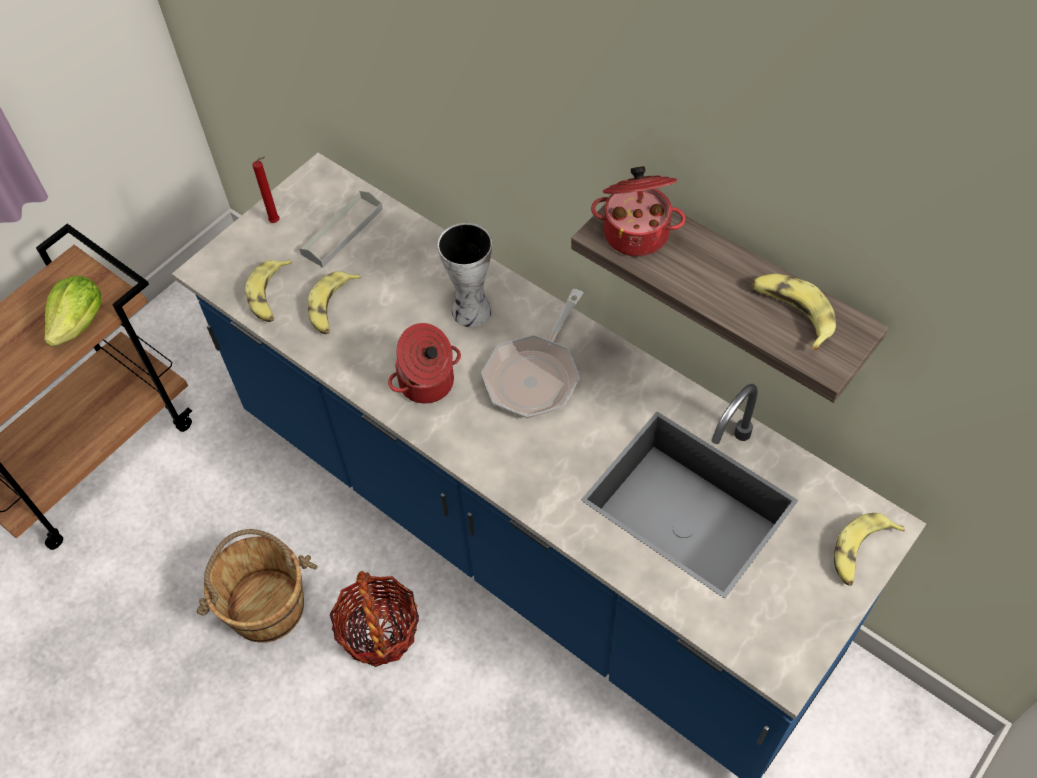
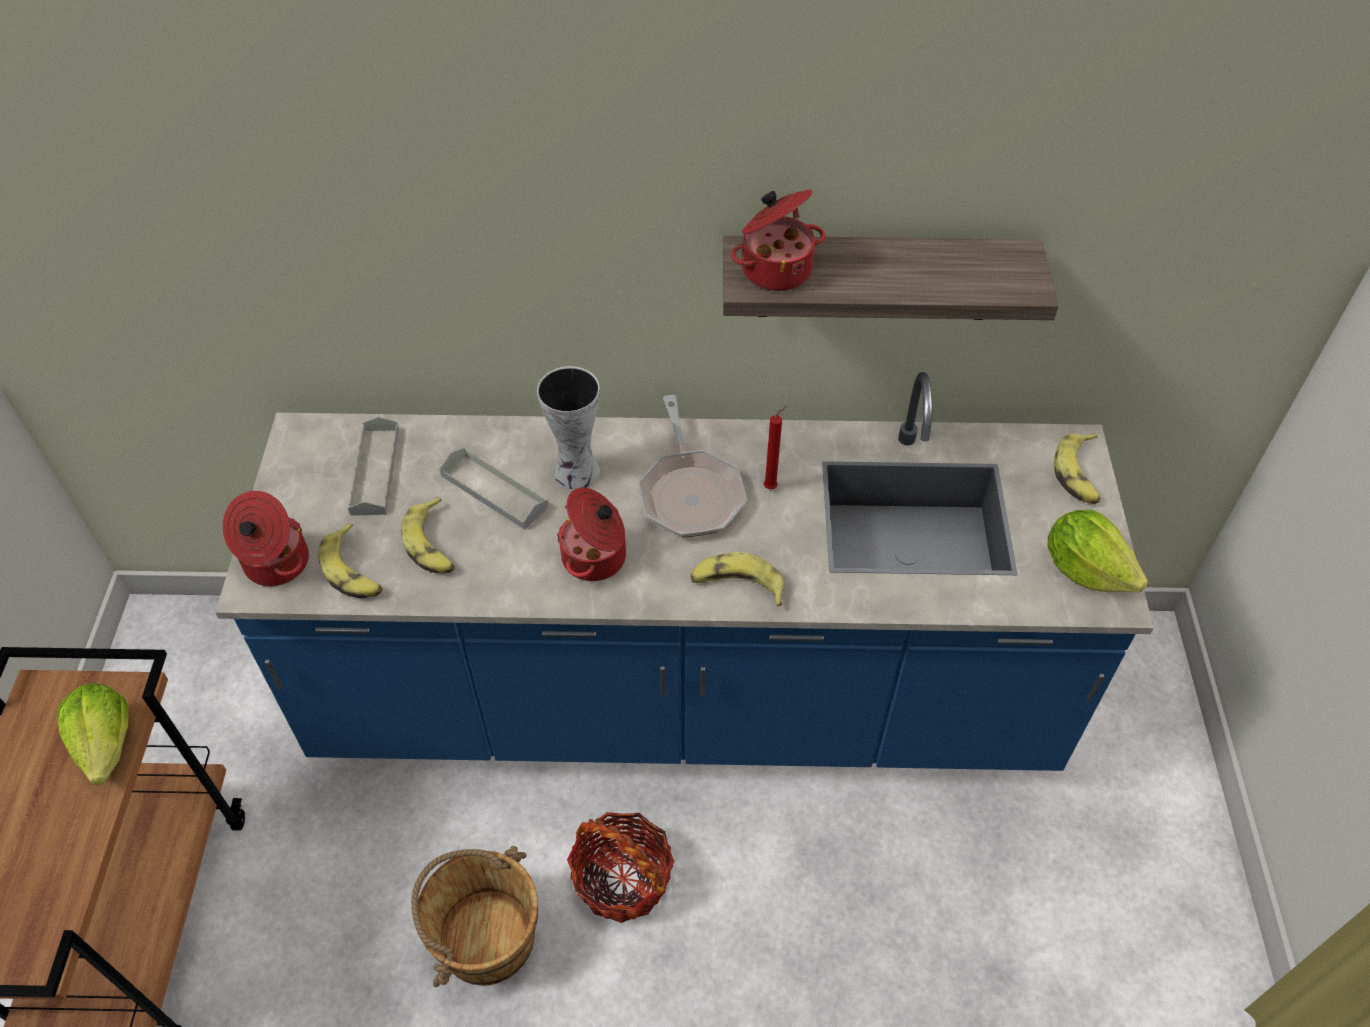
camera: 40 degrees left, 5 degrees down
(230, 261) = (275, 563): none -> cooking pot
(276, 222) = (293, 499): red candle -> red candle (772, 486)
(404, 292) = (494, 491): none -> grey tray
(786, 632) = (1085, 569): none -> lettuce
(791, 313) = (964, 266): banana -> banana (737, 585)

